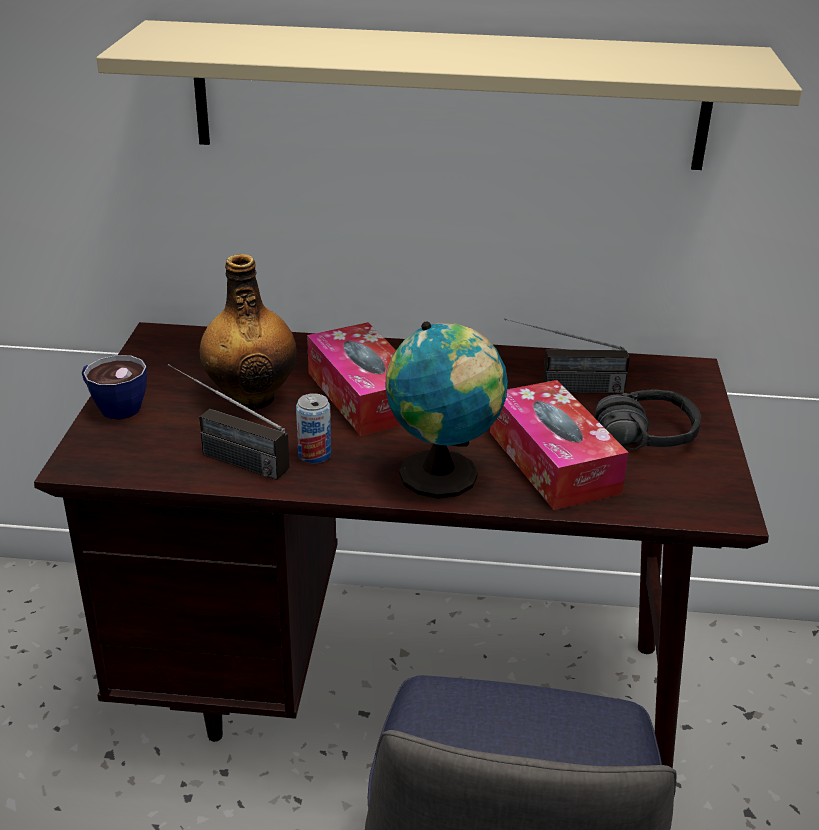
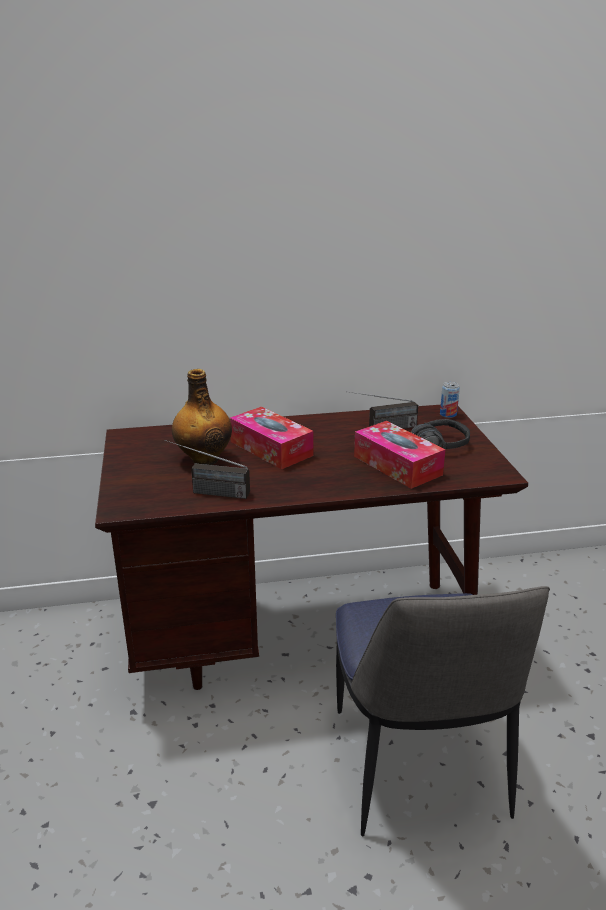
camera: 15 degrees left, 5 degrees down
(113, 406) = (120, 476): cup -> none
(314, 454) = (260, 483): can -> can (448, 414)
(444, 476) = (341, 482): globe -> none
(449, 96) = (295, 266): beige shelf -> none

